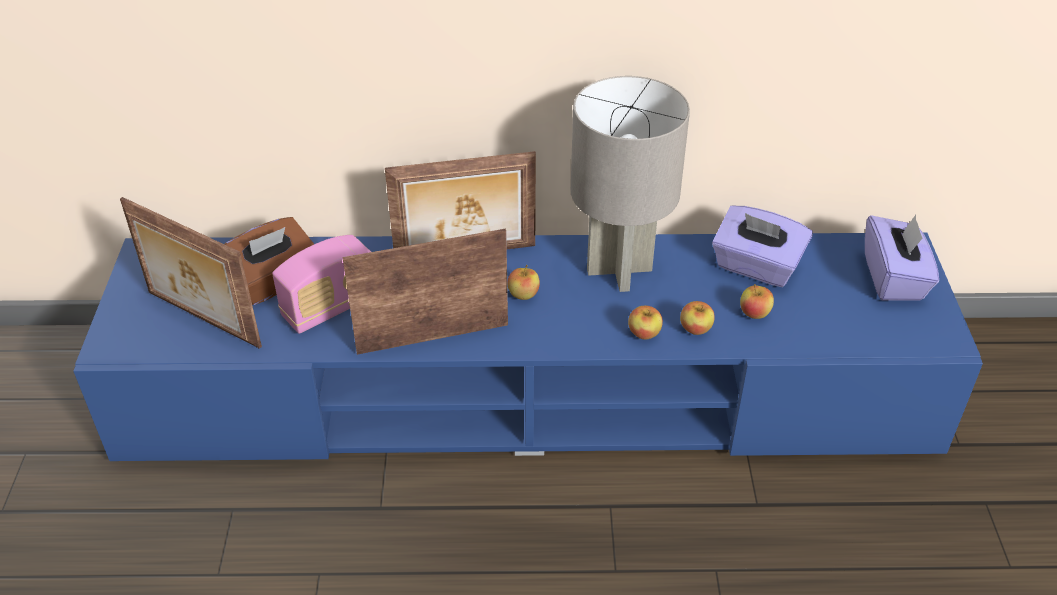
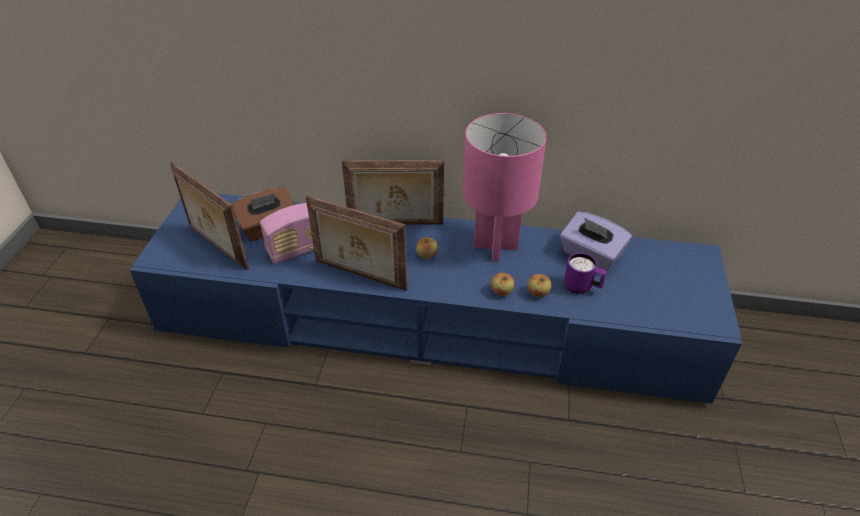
camera: 10 degrees right, 0 degrees up
(432, 336) = (359, 276): picture frame -> picture frame turned 150 degrees counterclockwise
(618, 271) = (494, 247): grey table lamp -> pink table lamp
(754, 314) = (582, 287): apple -> purple mug
(894, 278) = (688, 275): purple tissue box -> none

